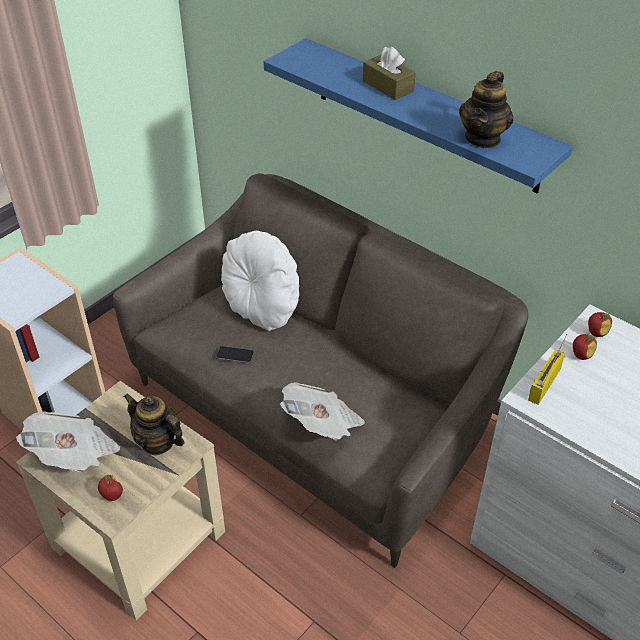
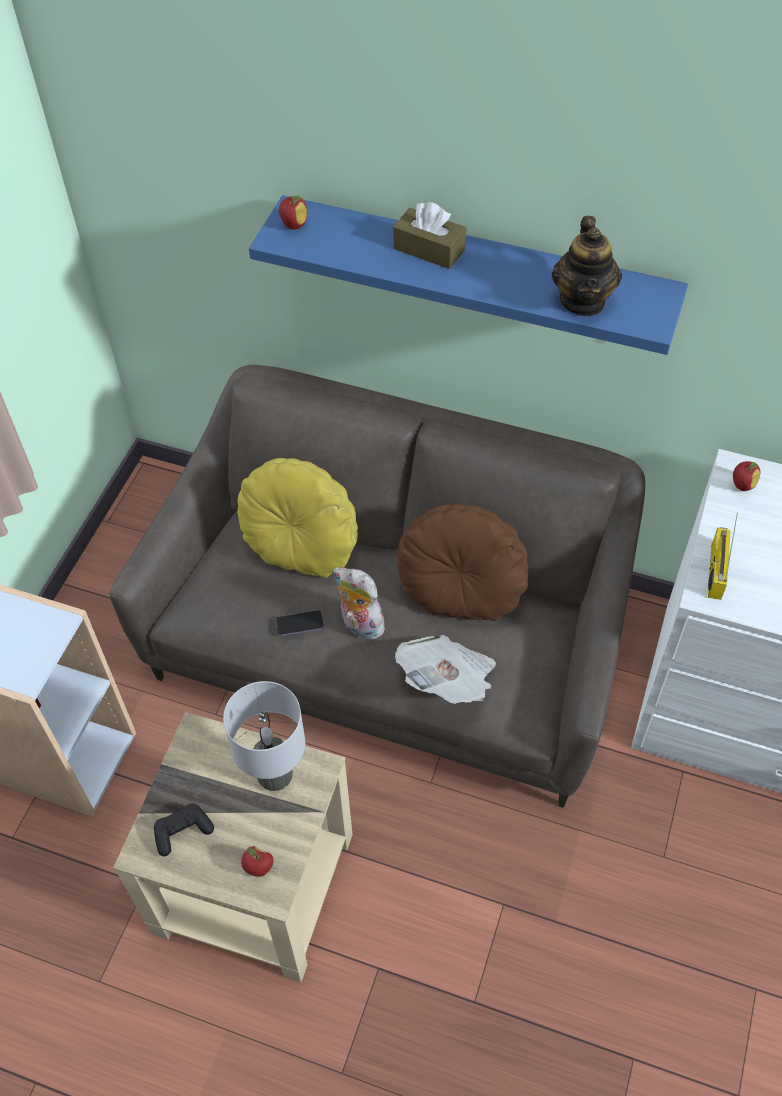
camera: 20 degrees left, 10 degrees up
(74, 455) = (182, 831): newspaper -> black game controller
(157, 442) = (276, 778): teapot -> white table lamp
(261, 312) = (301, 552): white pillow -> yellow pillow
(276, 368) = (359, 625): none -> plush toy
(361, 373) = (461, 597): none -> brown pillow
(581, 355) = (738, 520): apple -> apple (294, 225)

